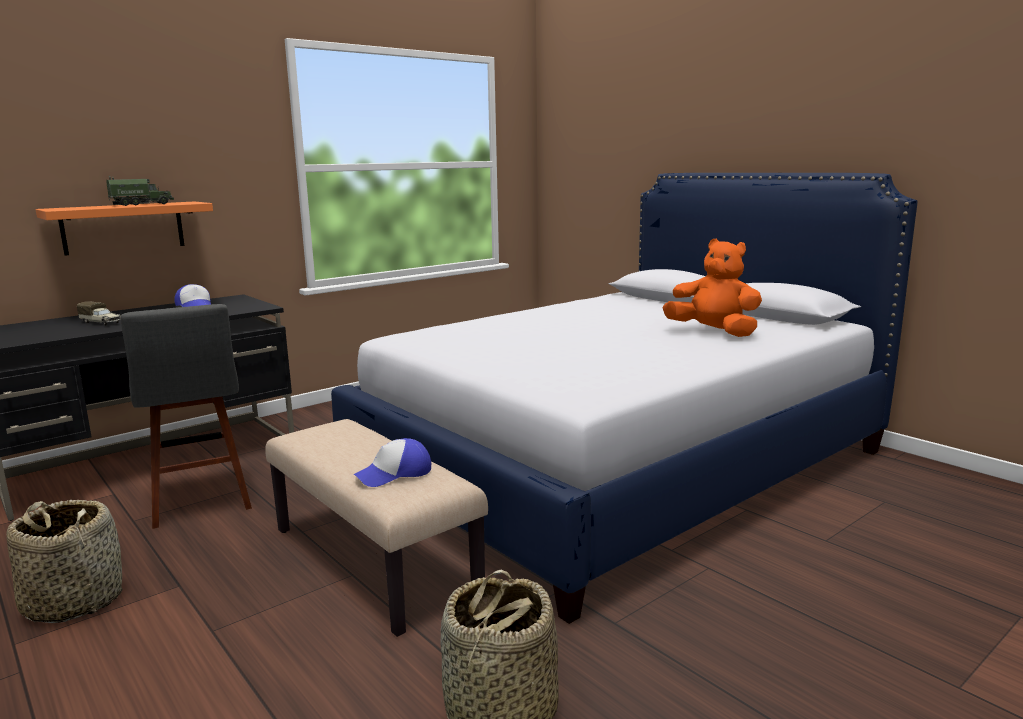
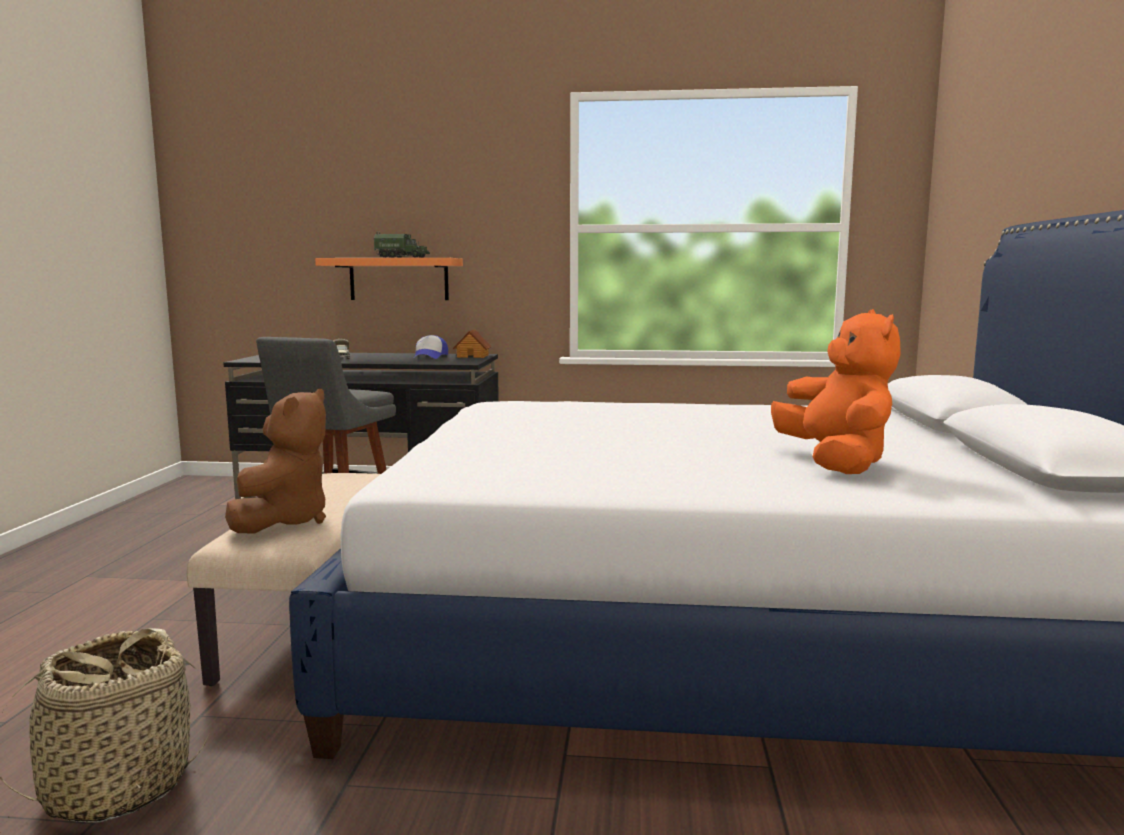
camera: 45 degrees right, 5 degrees down
(74, 601) = (153, 565): basket -> none
(234, 300) = (473, 356): none -> toy house
(395, 474) = (284, 521): cap -> brown plush toy

